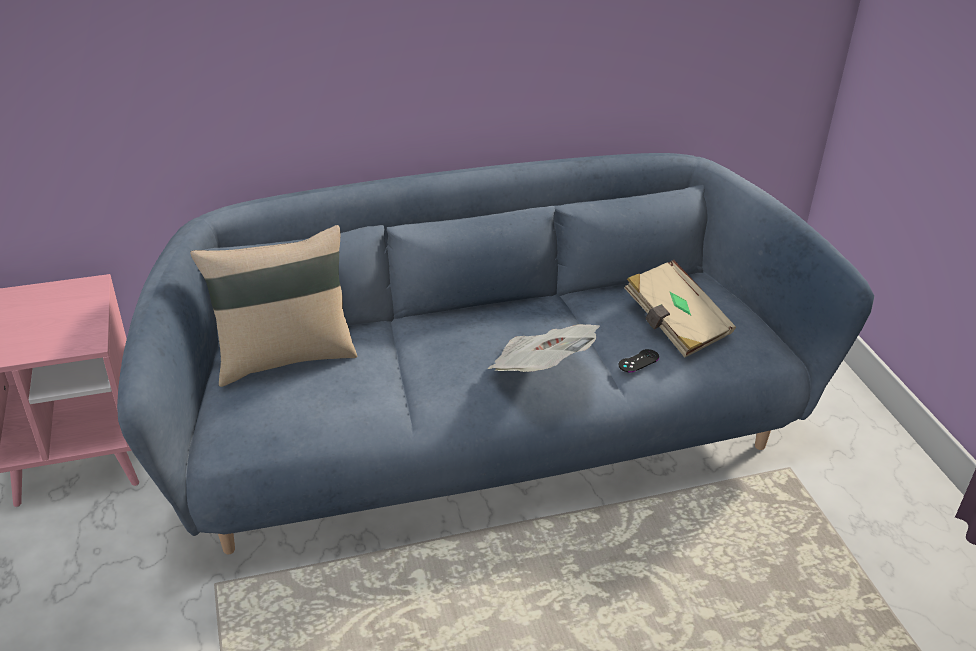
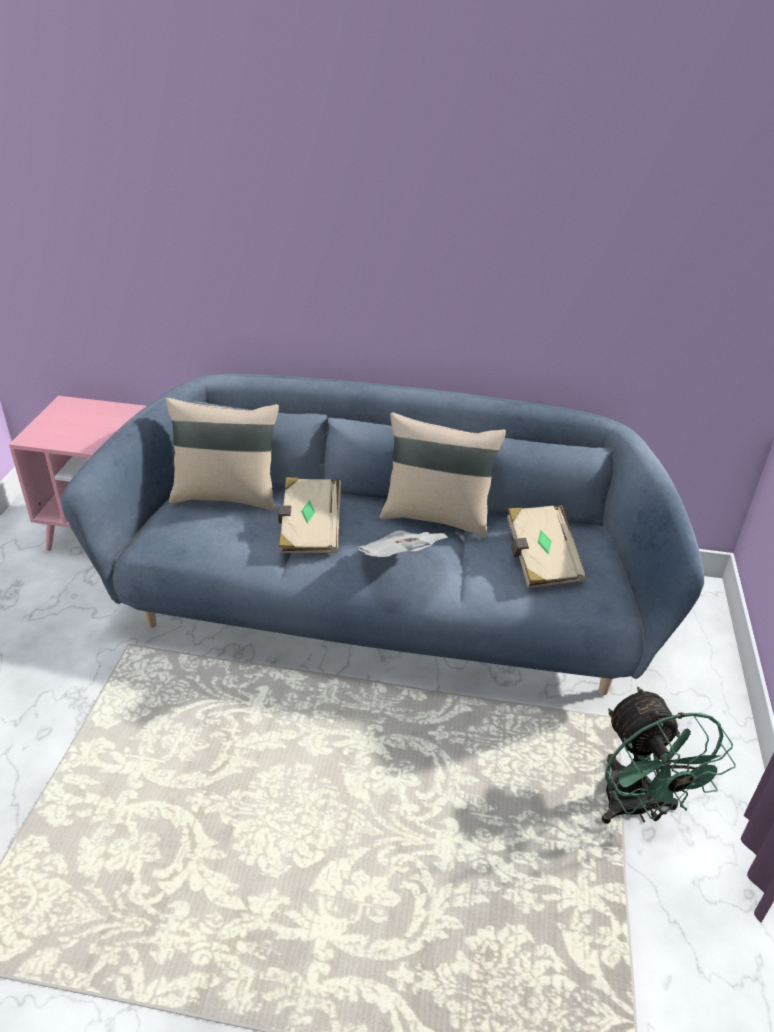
camera: 25 degrees right, 0 degrees up
(412, 367) = (309, 530): none -> beige book
(541, 310) = (437, 516): none -> beige pillow
(638, 361) = (486, 579): black game controller -> none
(862, 549) = (636, 808): none -> green fan

